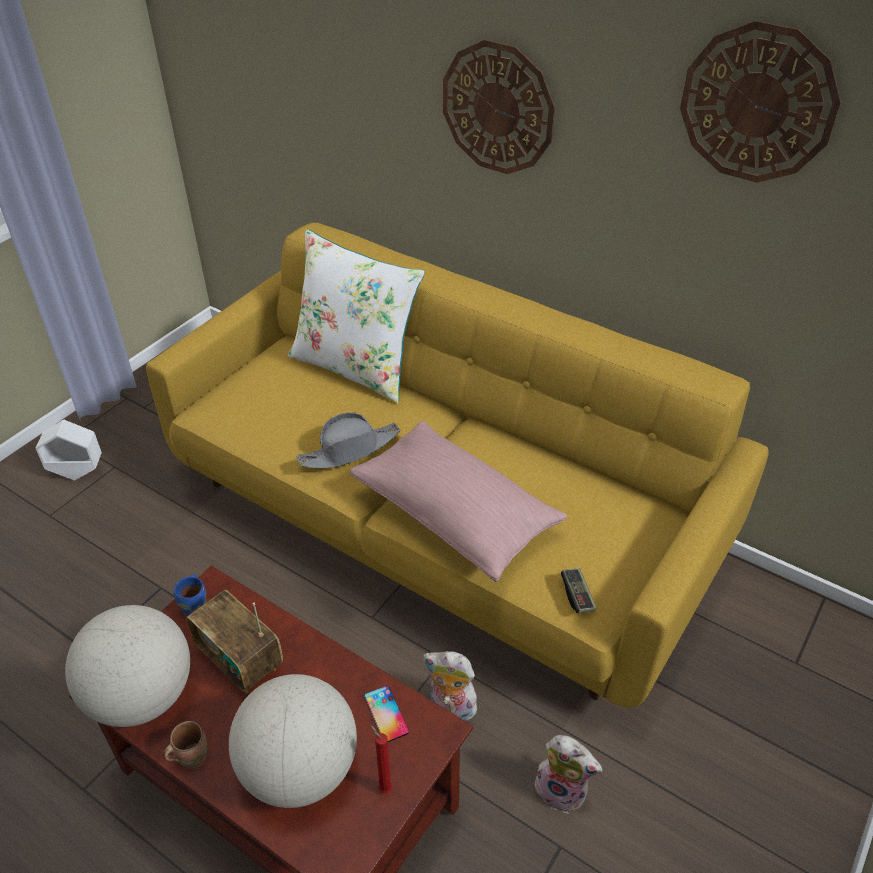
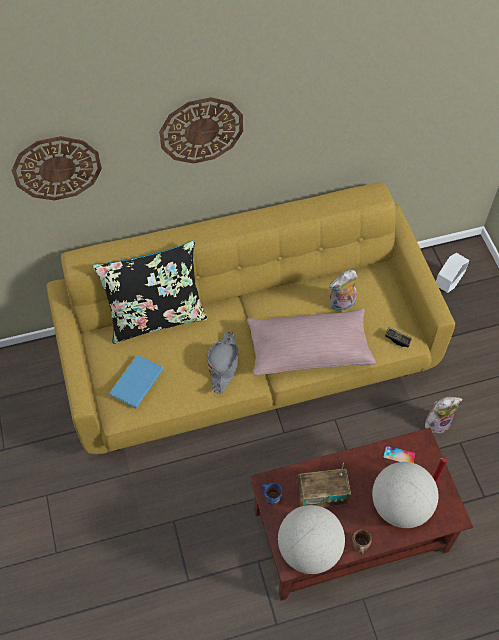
camera: 50 degrees left, 15 degrees up
(77, 472) = (30, 518): white planter -> white planter (448, 284)
(252, 396) = (135, 382): none -> blue book
(356, 367) = (156, 317): white pillow -> black pillow
(450, 708) = (363, 435): plush toy -> plush toy (342, 305)
(757, 104) = (362, 66): wall clock -> wall clock (57, 168)

